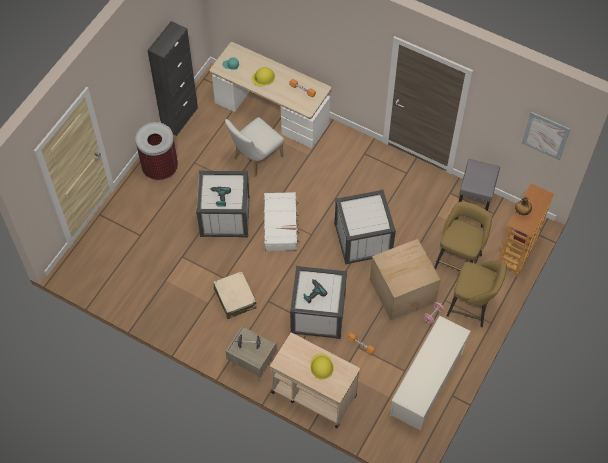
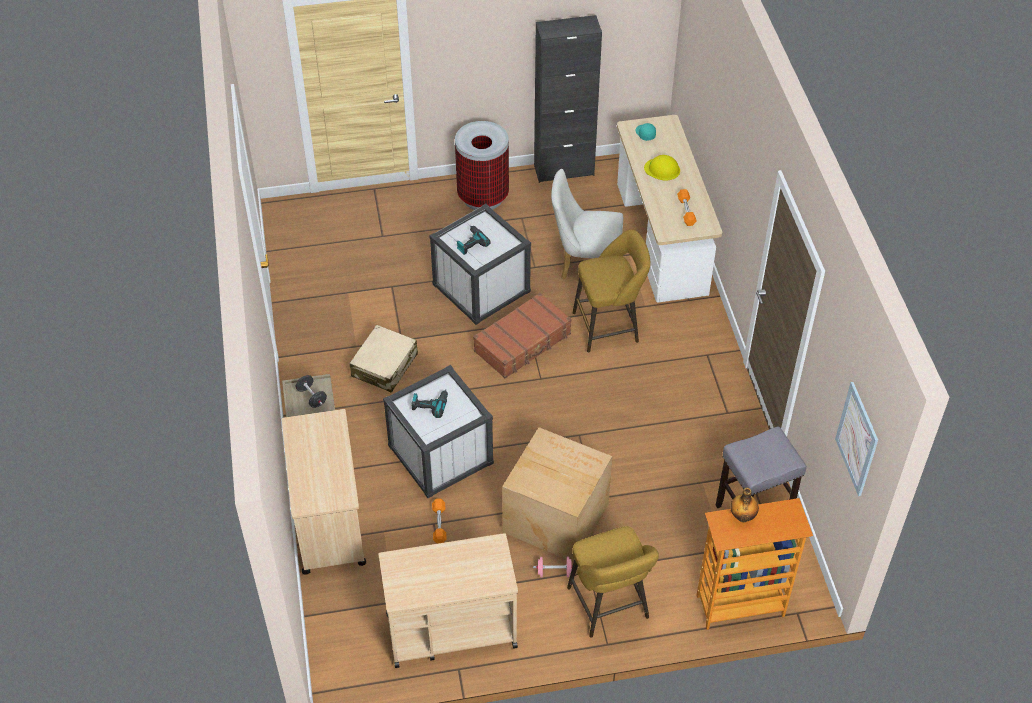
camera: 50 degrees right, 10 degrees down
(281, 225) = (523, 343): white suitcase -> brown suitcase
(321, 366) = (325, 467): yellow hard hat -> none
(363, 239) = (587, 430): white storage box -> none
(427, 383) = (450, 629): white shoe rack -> beige cart
(459, 260) = (663, 547): yellow stool -> yellow stool (609, 326)

